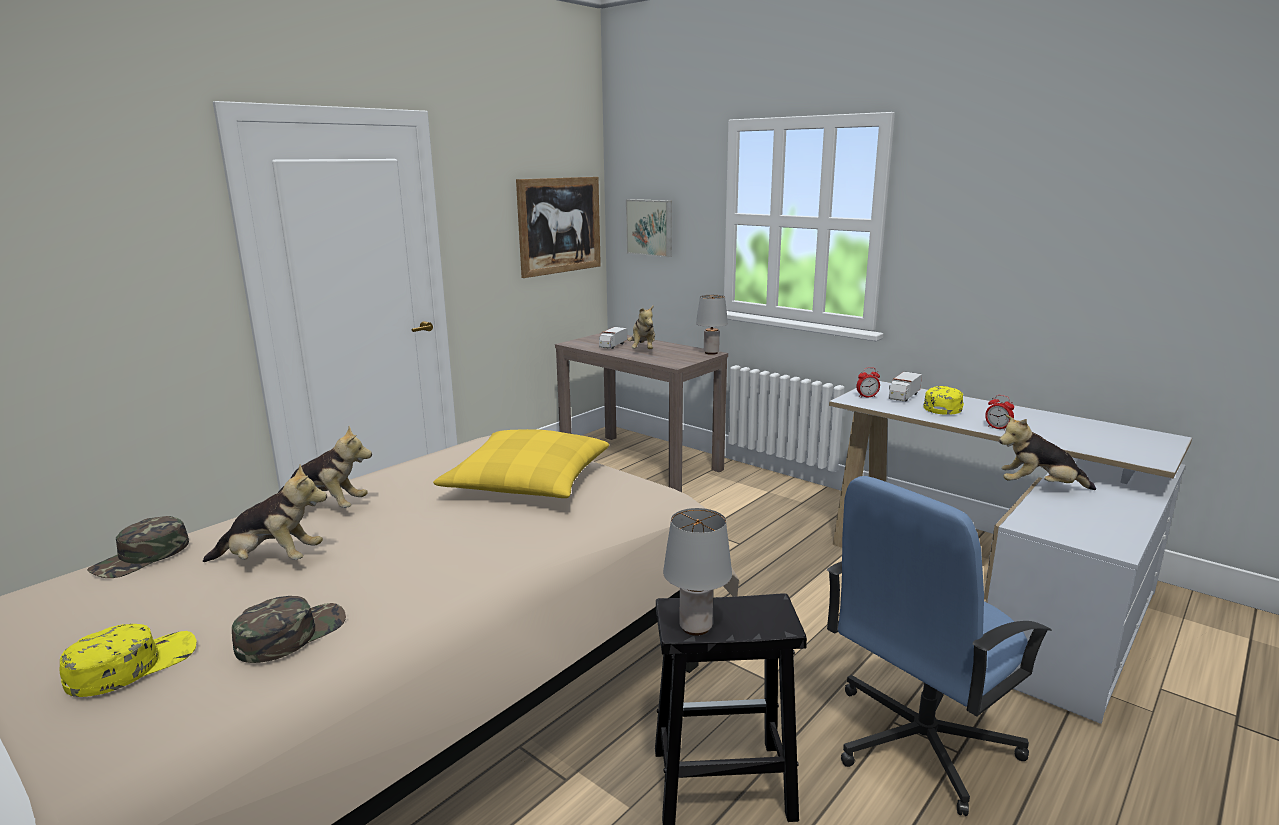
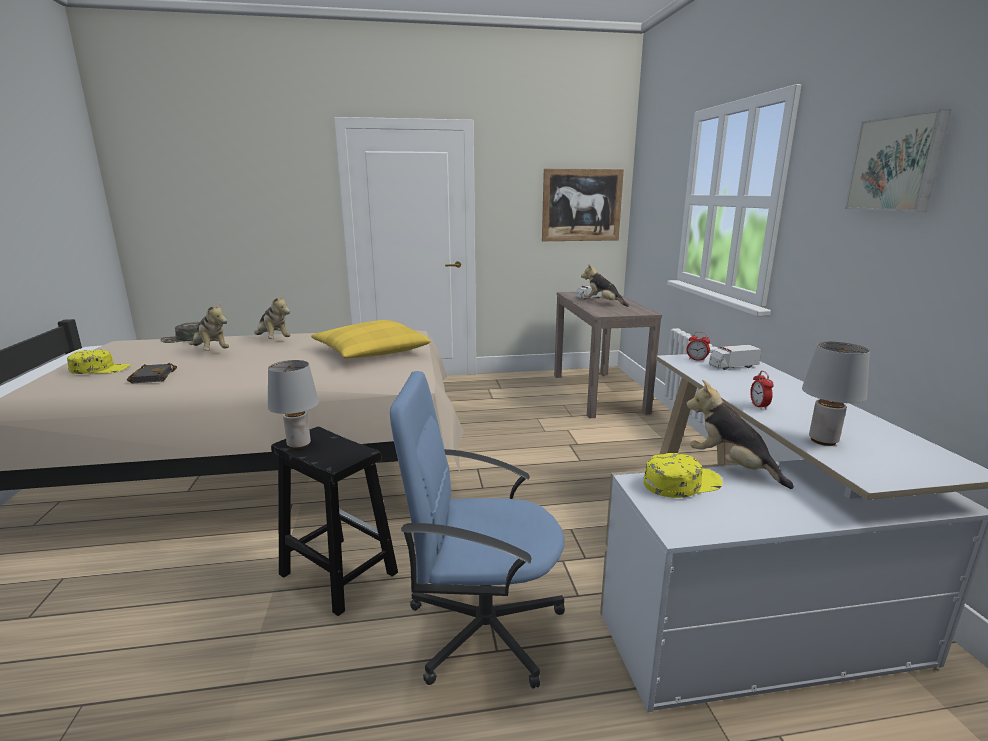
camera: 40 degrees right, 0 degrees up
(291, 634) = (152, 377): green cap -> black book
(643, 350) = (603, 303): plush toy -> plush toy turned 90 degrees clockwise
(650, 227) = (648, 209): picture -> picture (897, 164)
(710, 353) = (648, 312): grey table lamp -> grey table lamp (822, 440)
(943, 406) = (750, 381): yellow cap -> yellow cap (681, 483)

